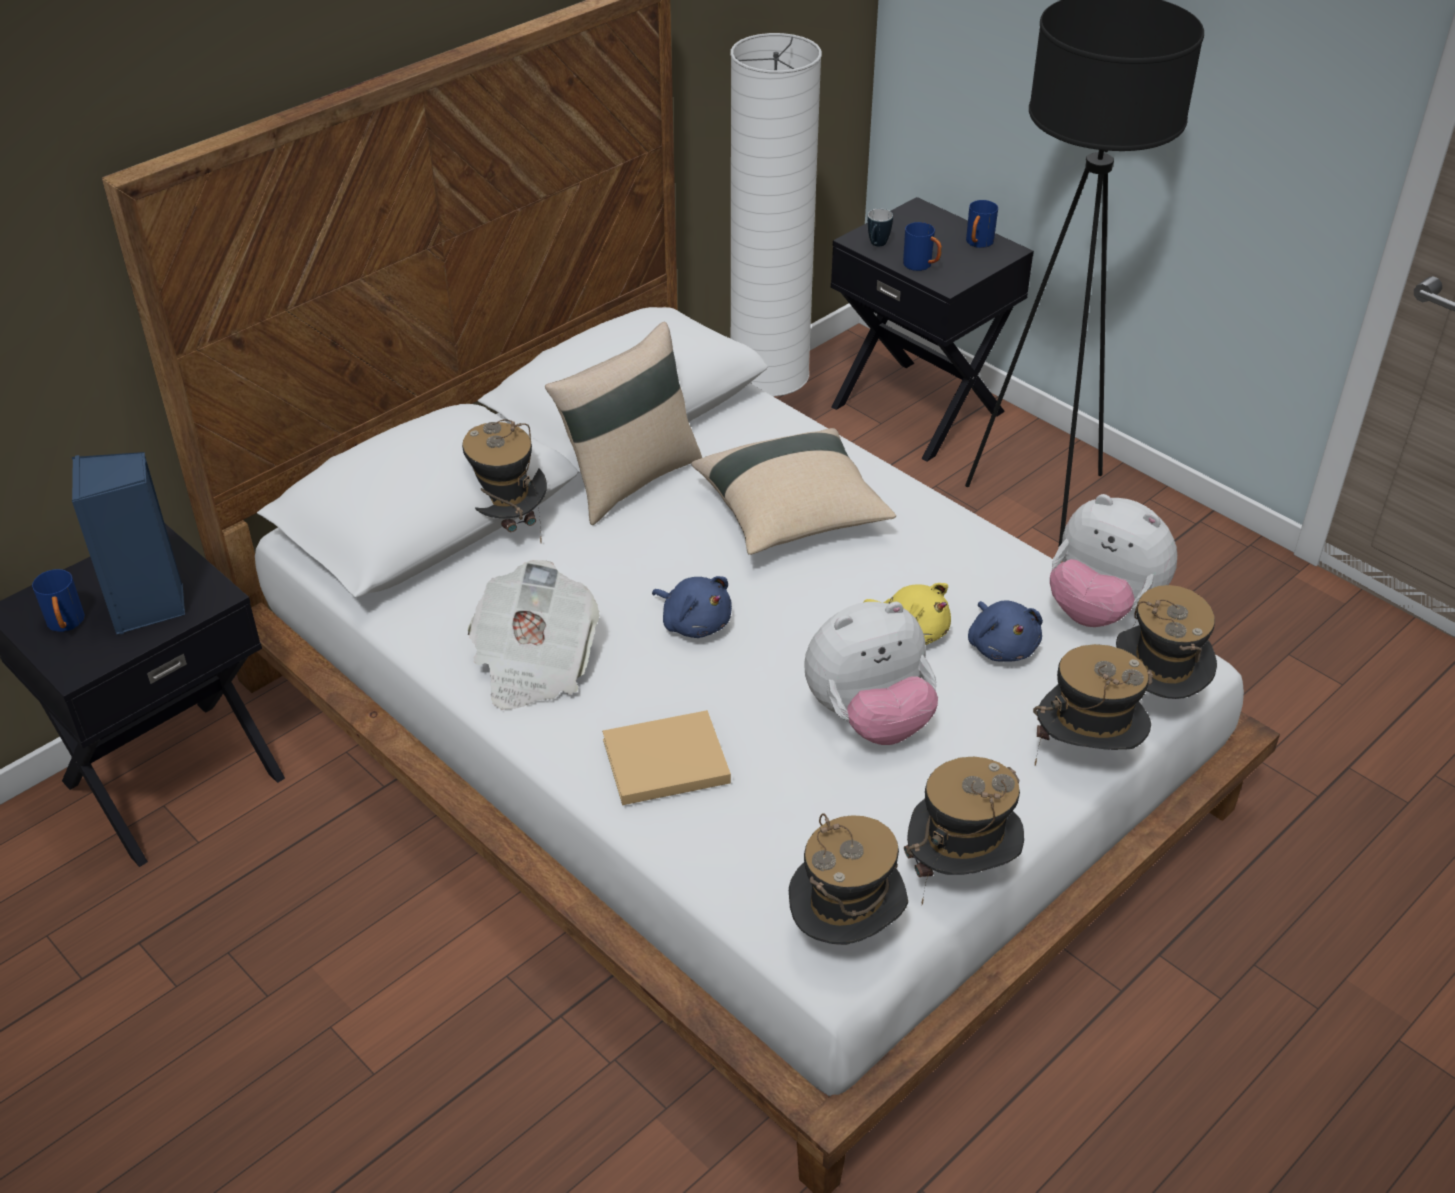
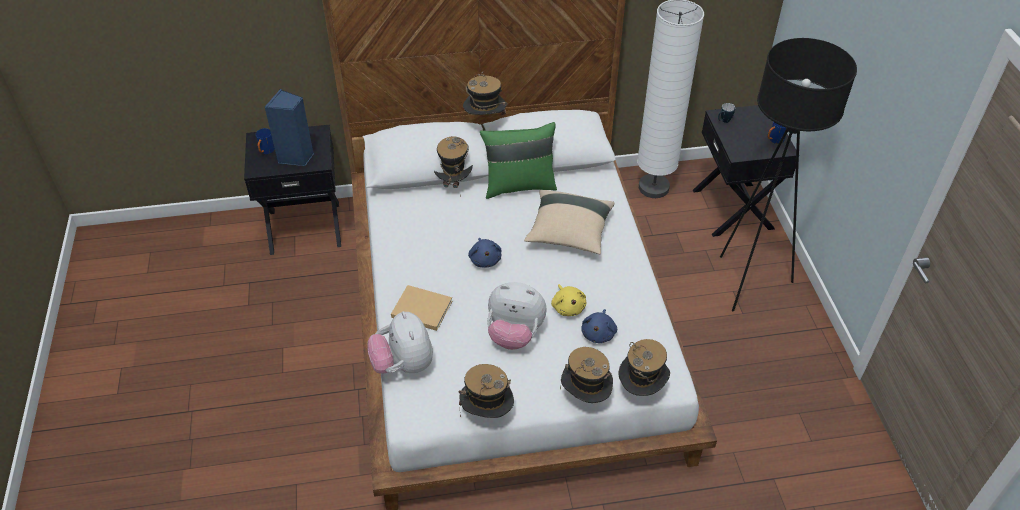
camera: 35 degrees right, 5 degrees up
(533, 663) = (412, 245): newspaper -> none
(629, 479) = (519, 185): beige pillow -> green pillow
(845, 935) = (422, 411): hat -> hat (485, 122)
(922, 266) = (734, 140): blue mug -> none
(1101, 608) = (660, 340): plush toy -> plush toy (403, 364)

